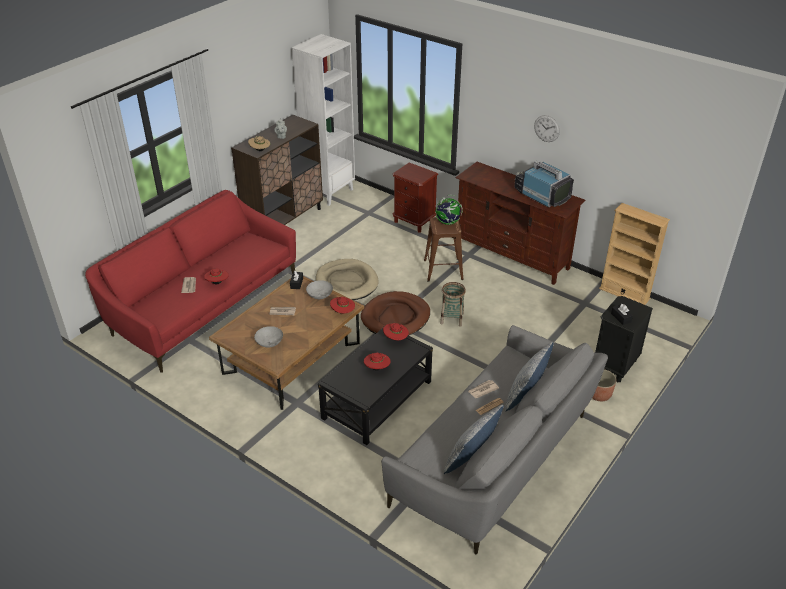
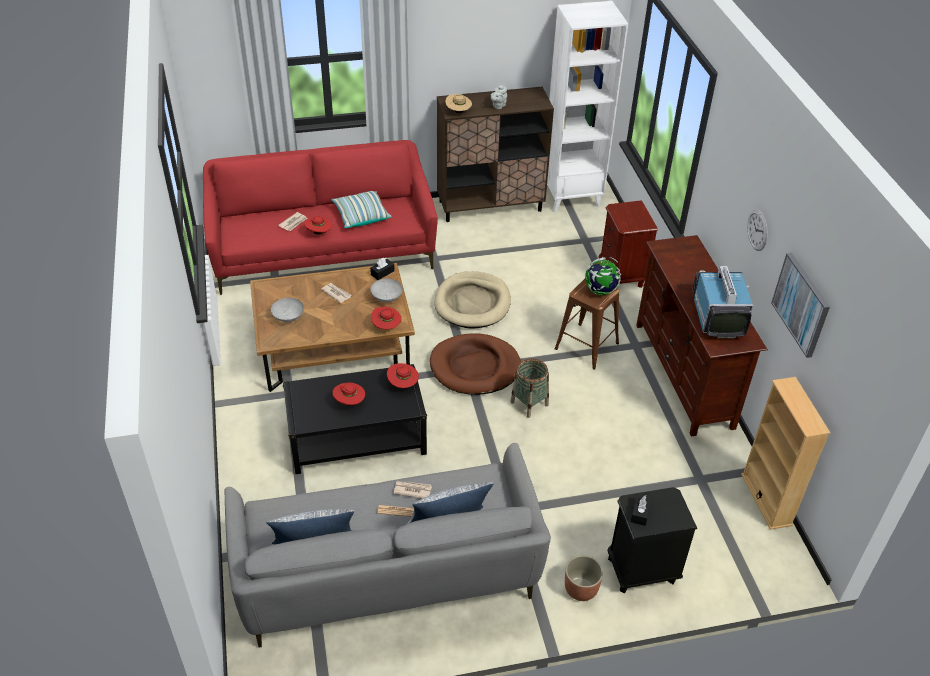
camera: 40 degrees right, 5 degrees up
(233, 258) = (361, 216): none -> pillow
(611, 154) = (801, 304): none -> picture

